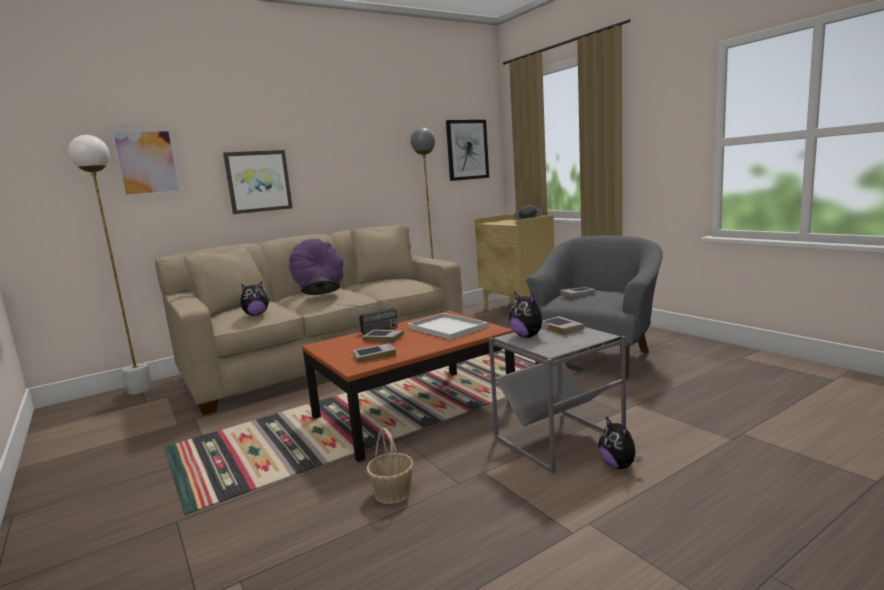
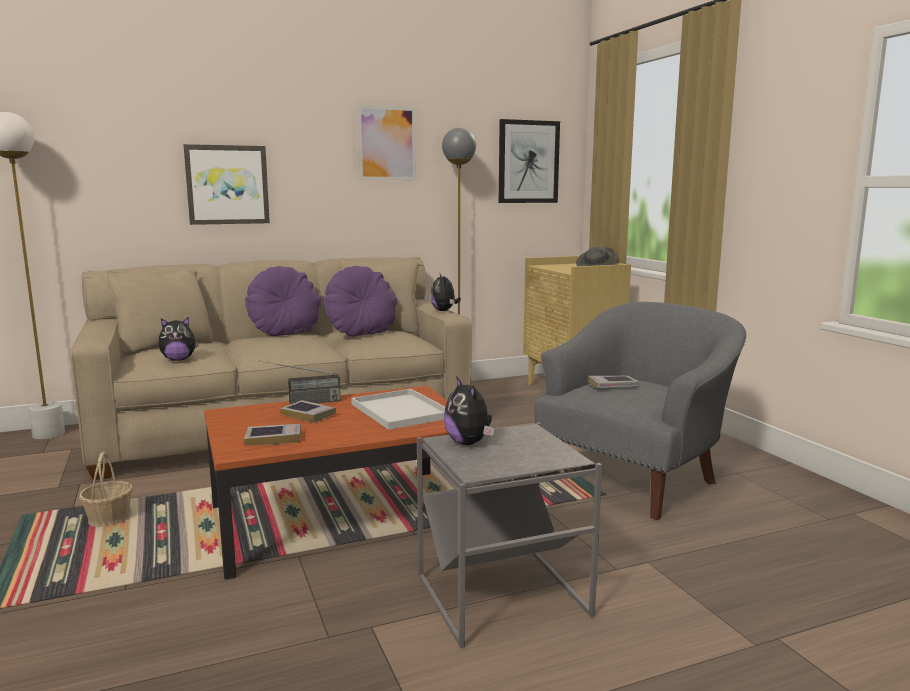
camera: 10 degrees right, 0 degrees up
(147, 162) = (85, 151): picture -> picture (387, 143)
(321, 297) = (273, 345): grey hat -> none
(378, 283) = (361, 334): none -> purple pillow
(393, 492) = (238, 632): basket -> basket (109, 519)
(561, 328) = (525, 438): book -> none
(619, 465) = (560, 654): plush toy -> plush toy (444, 311)

